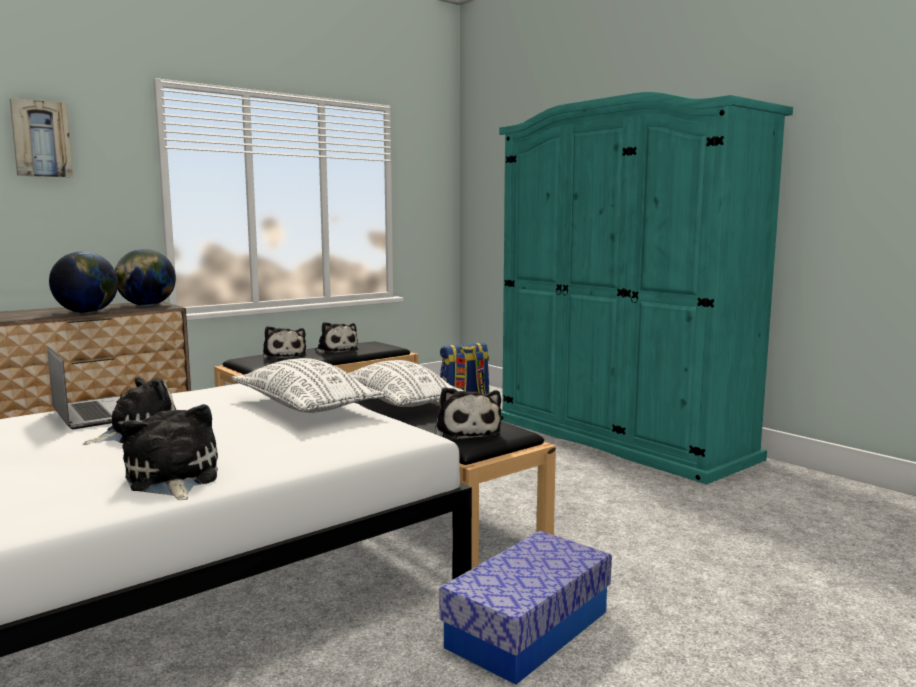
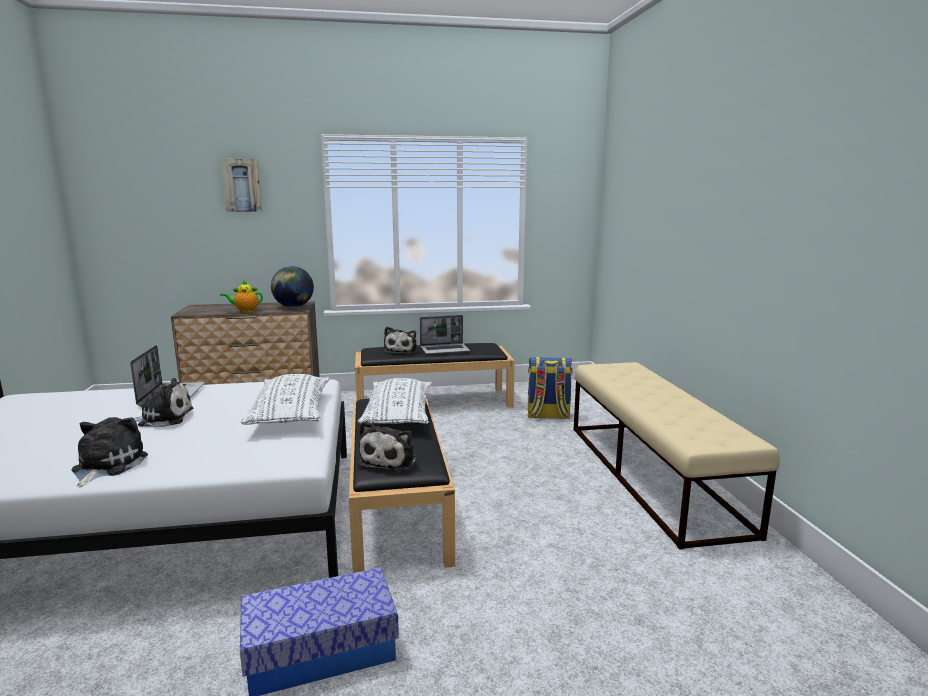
camera: 30 degrees right, 5 degrees up
(87, 312) = (245, 311): globe -> teapot
(335, 351) = (445, 350): plush toy -> laptop
(619, 437) = (652, 475): turquoise wardrobe -> beige bench

